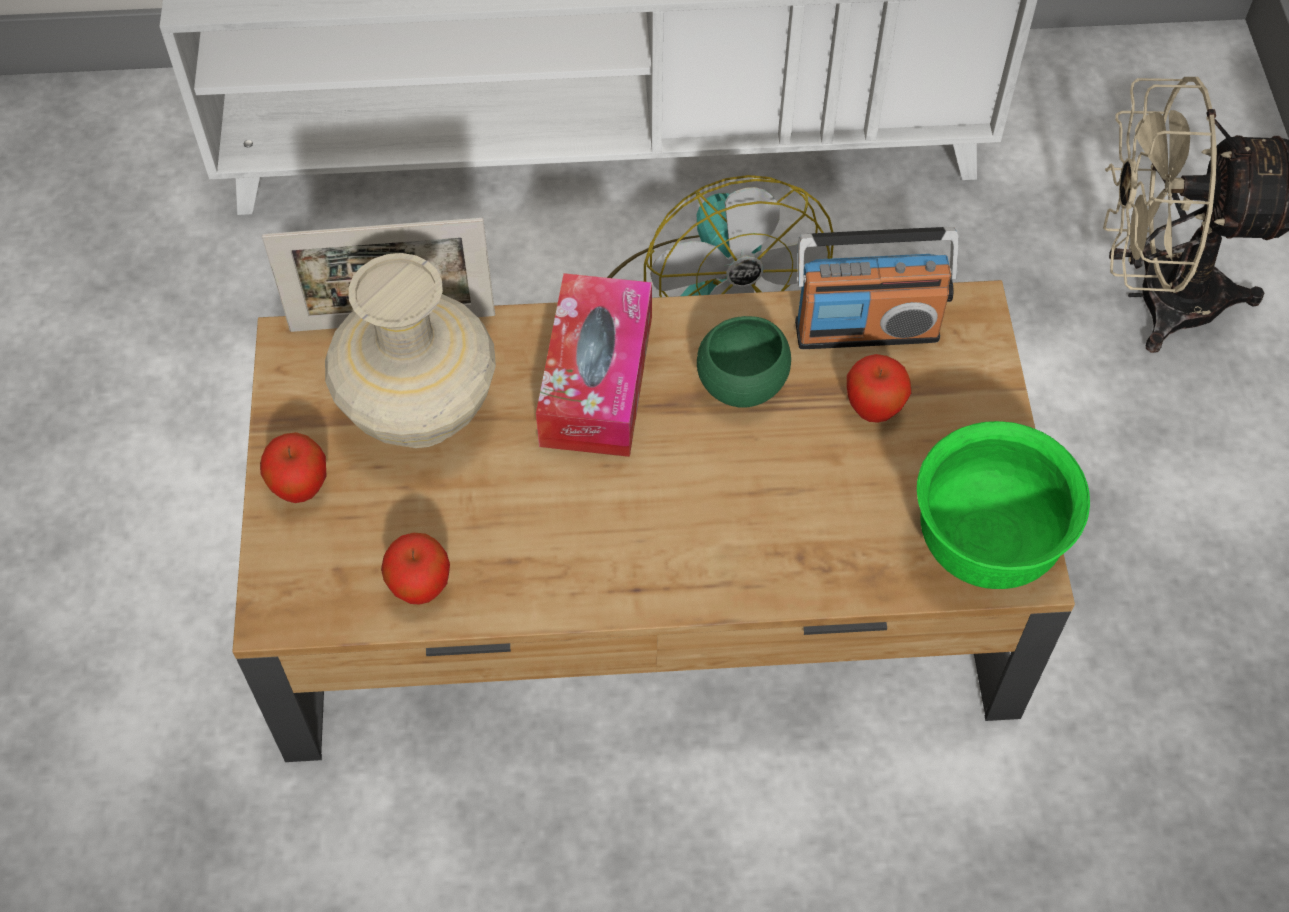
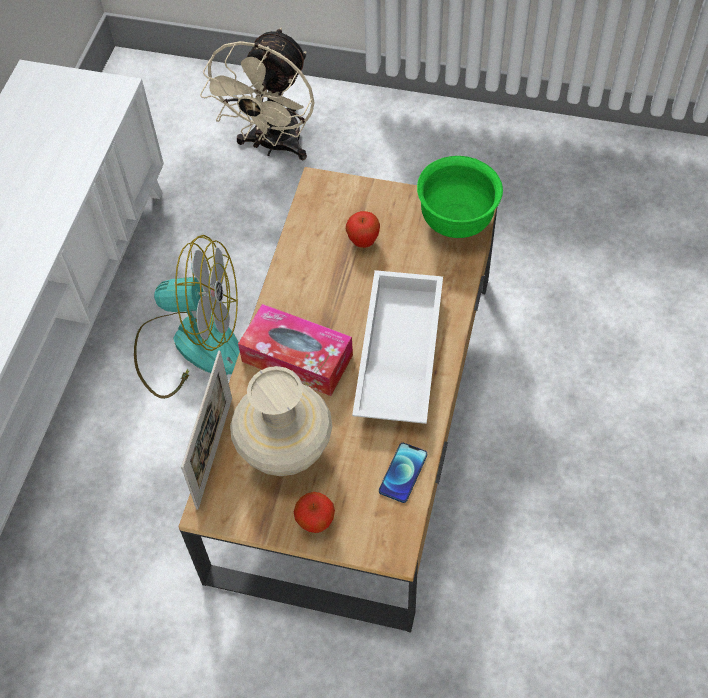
camera: 70 degrees left, 0 degrees up
(421, 589) = (403, 473): apple -> phone
(654, 521) = (396, 354): none -> white tray
(742, 384) = (326, 293): green bowl -> none
(866, 329) = (312, 230): radio -> none

